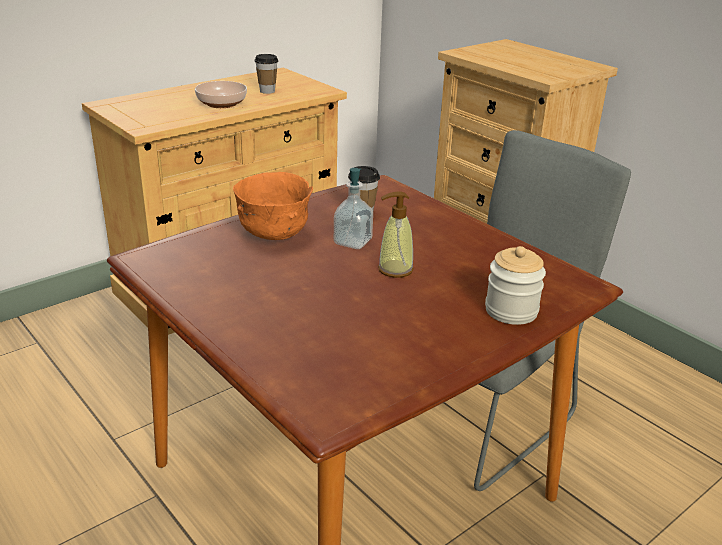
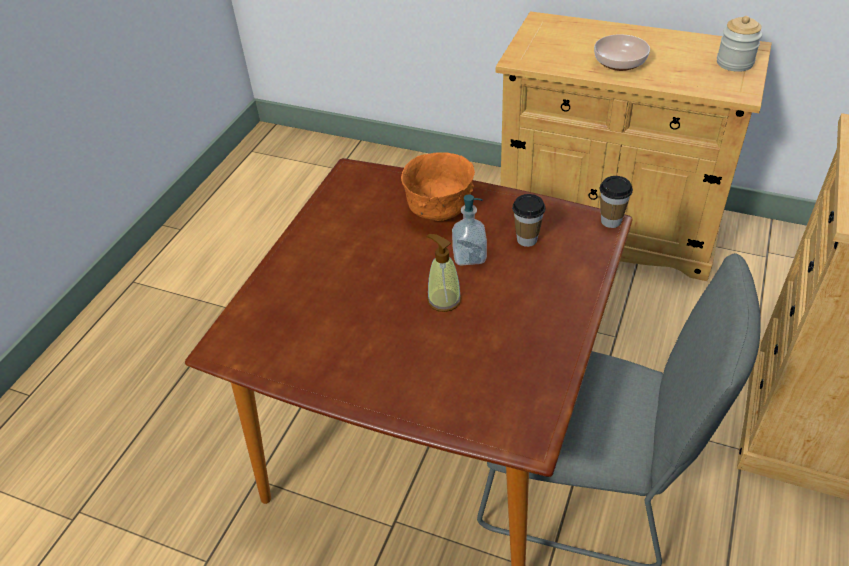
camera: 65 degrees right, 15 degrees up
(267, 91) = (687, 67): cup -> cup (611, 221)
(511, 311) = (433, 398): jar -> jar (734, 63)

